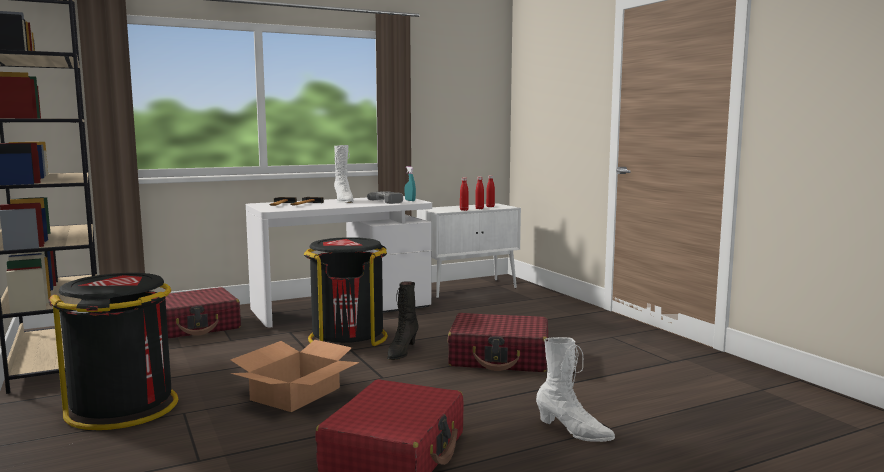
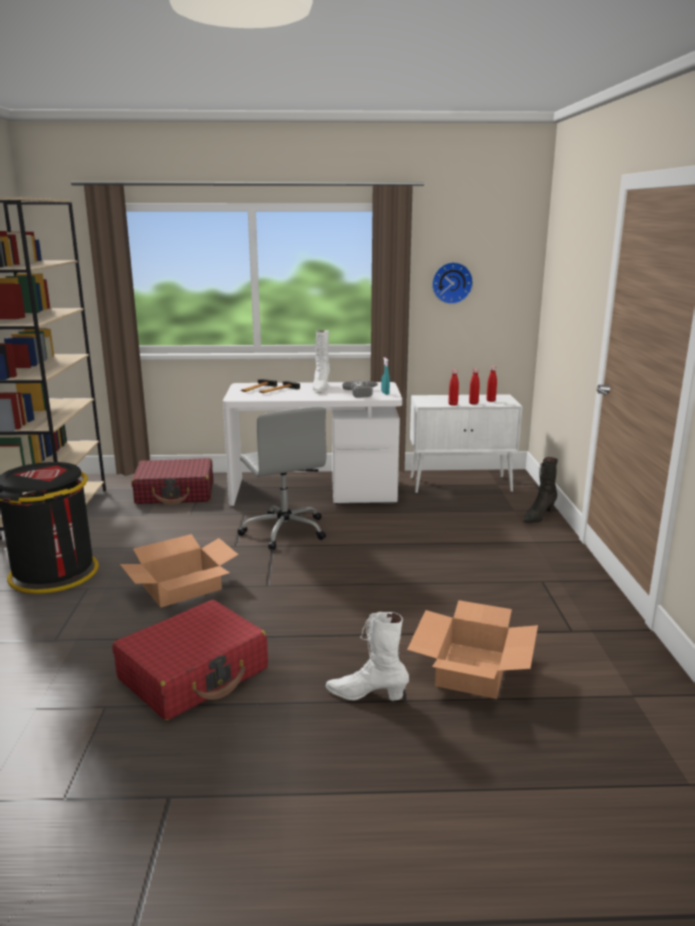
camera: 25 degrees right, 10 degrees up
(348, 338) = (284, 530): black trash can -> grey office chair
(401, 352) = (313, 558): black boot -> black boot (538, 517)
(440, 105) = (451, 283): none -> wall clock
(499, 357) = (395, 585): red suitcase -> none
(573, 431) = (366, 694): white boot -> white boot turned 135 degrees clockwise
(633, 398) = (472, 669): none -> cardboard box

